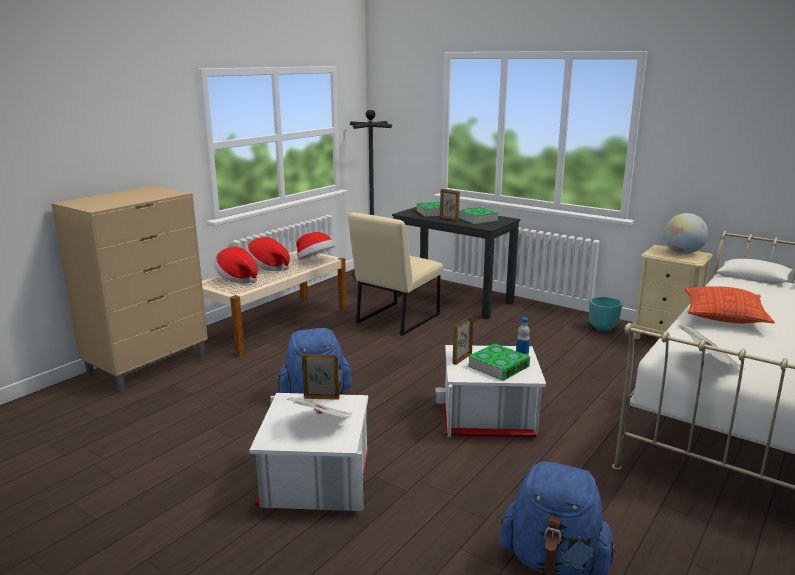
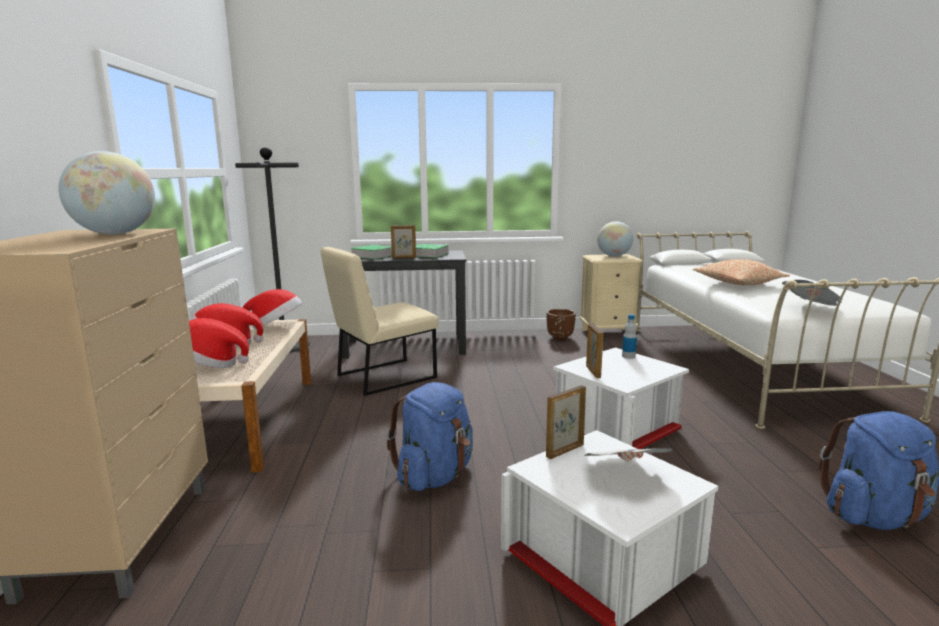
camera: 40 degrees left, 5 degrees down
(152, 195) = (115, 234): none -> globe
(396, 319) = (383, 377): beige chair -> beige chair turned 60 degrees clockwise
(498, 366) = (632, 368): book -> none
(603, 328) = (560, 337): turquoise planter -> brown planter
(723, 317) = (738, 284): orange pillow -> beige pillow

